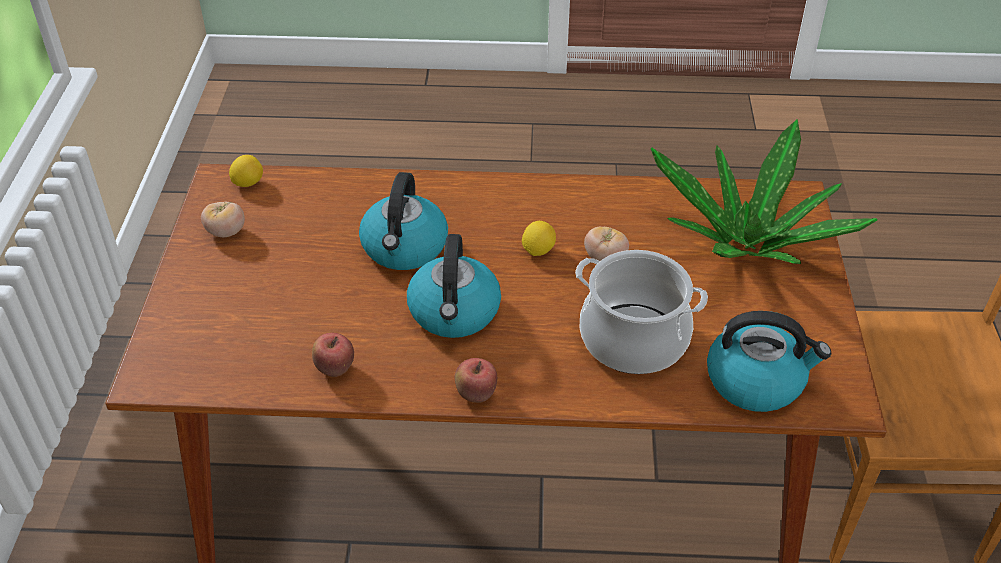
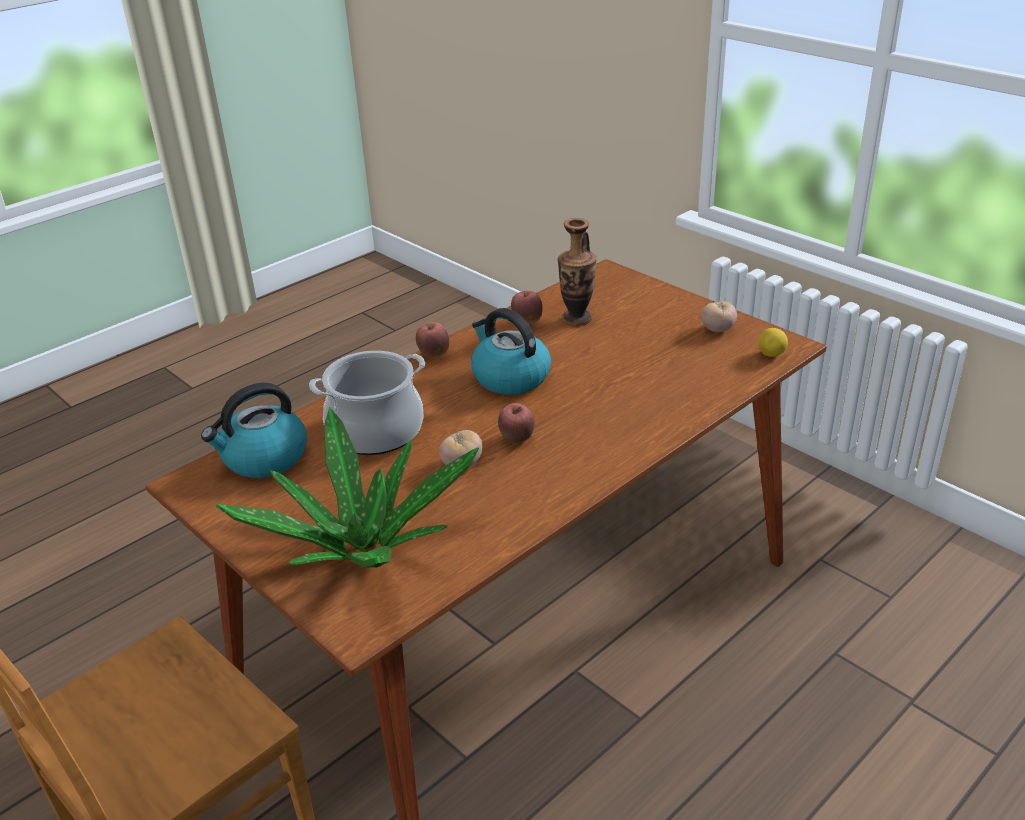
camera: 135 degrees right, 10 degrees down
(292, 335) = (577, 319): none -> vase
(405, 248) = (603, 386): kettle -> none
(538, 250) = (517, 439): lemon -> apple

